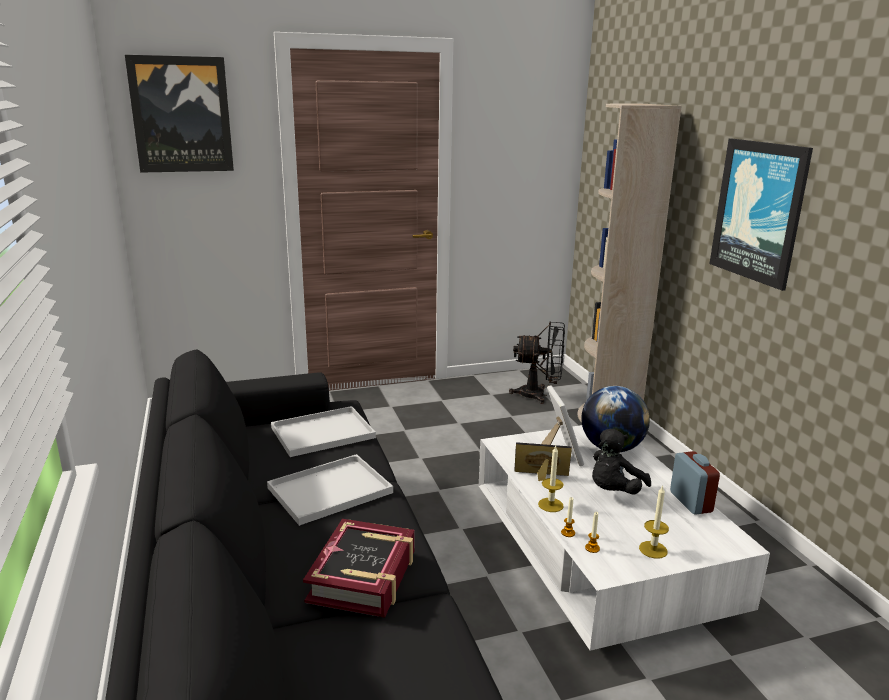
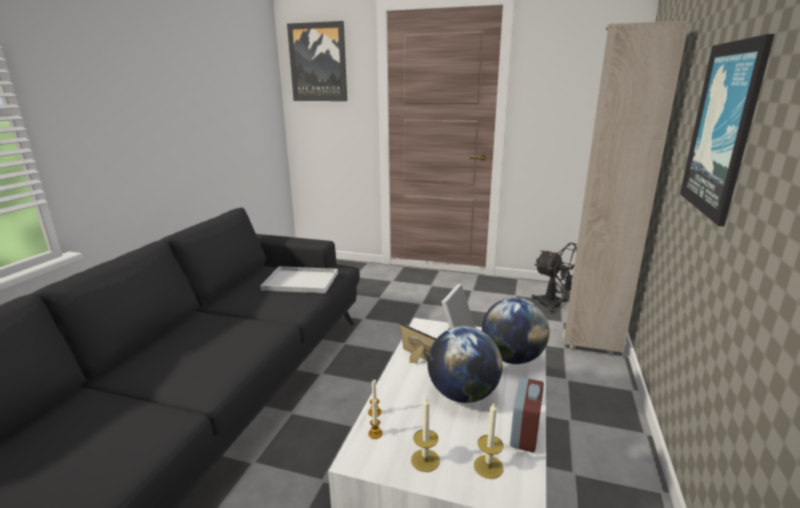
camera: 35 degrees right, 0 degrees up
(331, 489) = (249, 316): white tray -> none
(363, 576) = (173, 378): book -> none
(550, 505) = (393, 384): candle -> candle (488, 466)
(614, 491) = (462, 394): black plush toy -> globe

